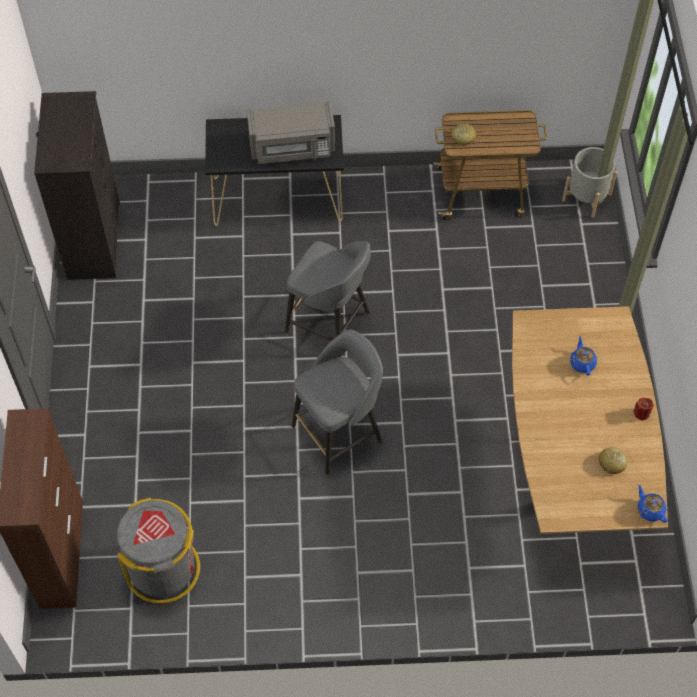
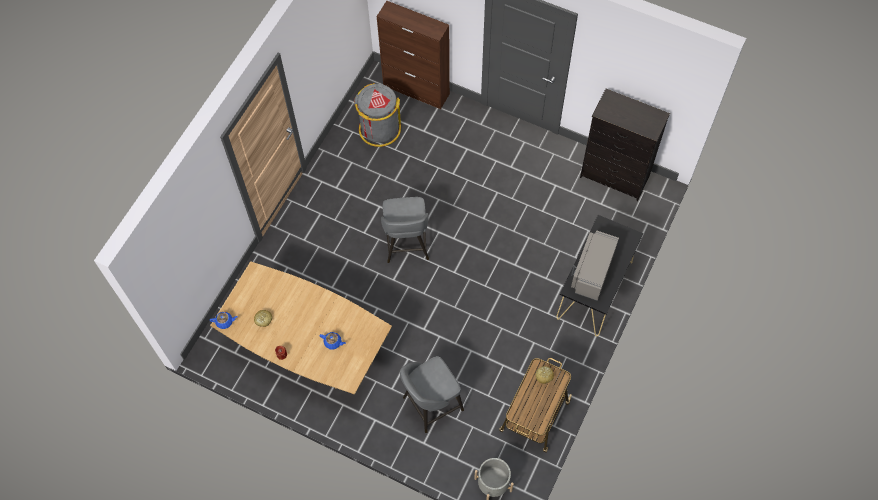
camera: 120 degrees right, 5 degrees up
(330, 323) = (482, 274): grey stool -> grey stool (431, 404)

